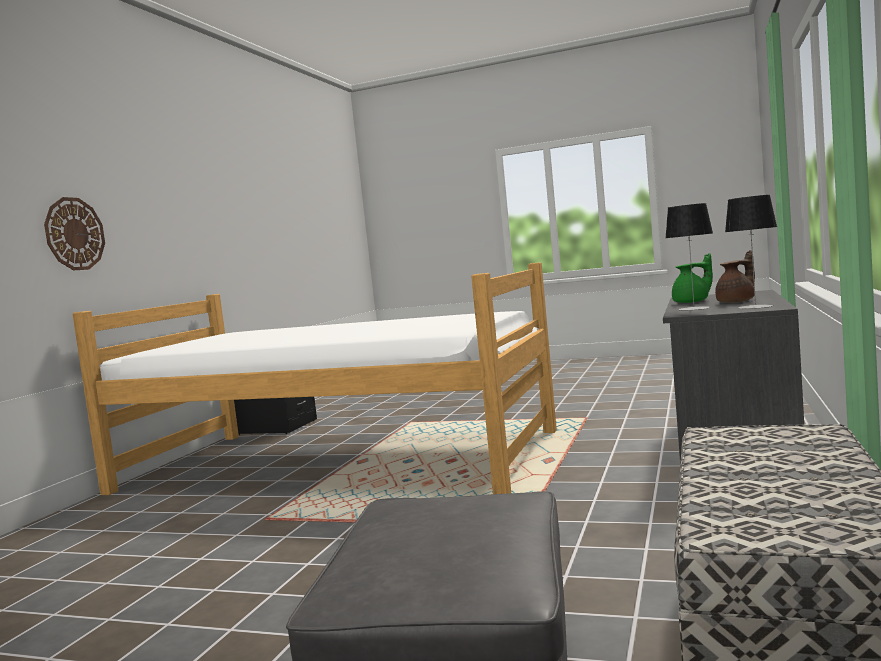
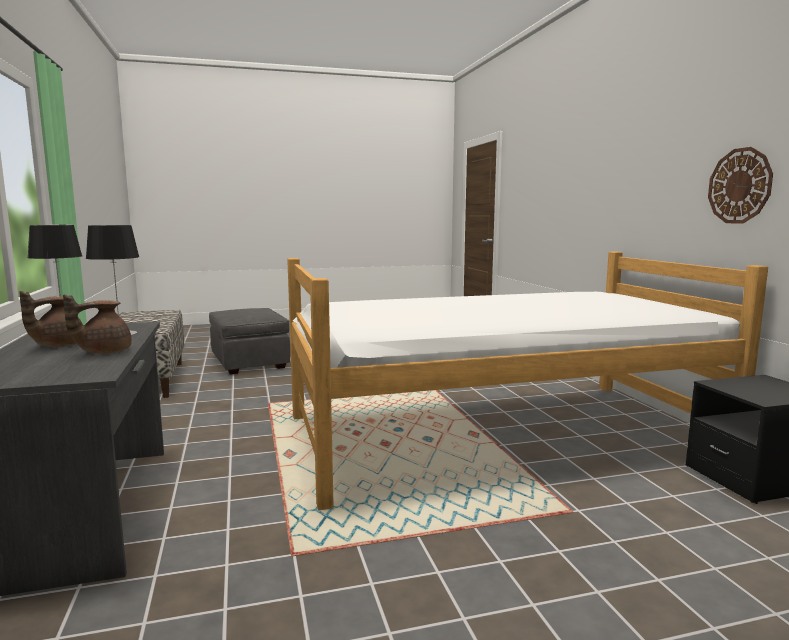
camera: 145 degrees right, 5 degrees up
(74, 234) = (639, 189): wall clock -> wall clock (739, 186)
(692, 302) = (103, 352): green teapot -> brown teapot

